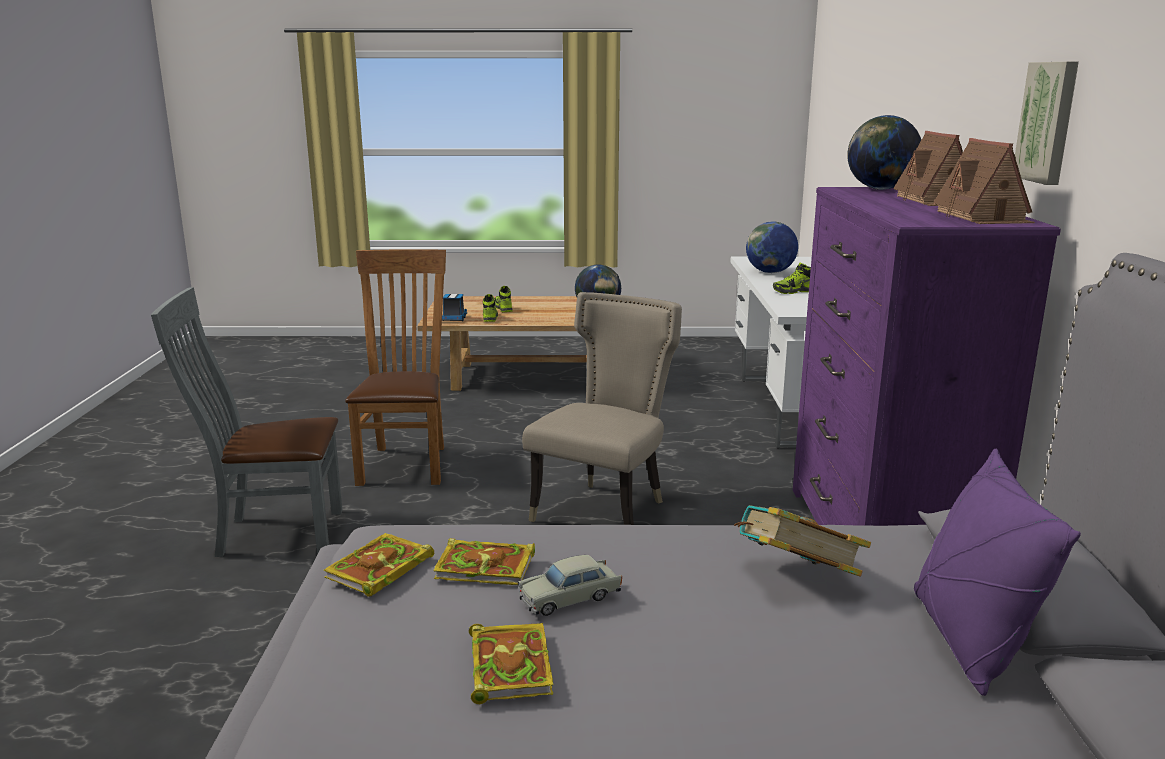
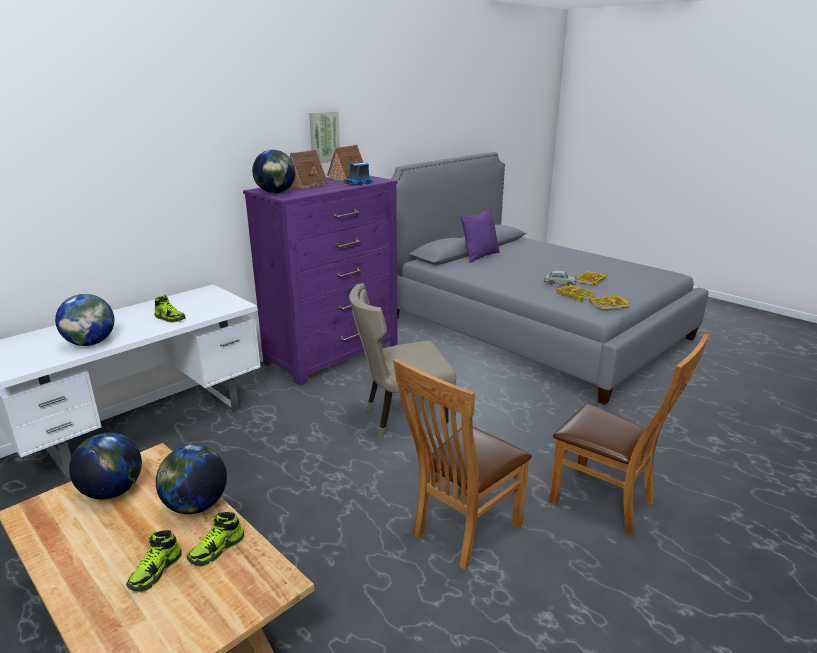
camera: 135 degrees left, 5 degrees up
(272, 534) = (608, 503): grey chair -> brown chair
(454, 319) = (252, 574): toy truck -> toy truck (358, 184)
(539, 320) = (196, 506): none -> globe
(795, 578) = (491, 271): book -> none

